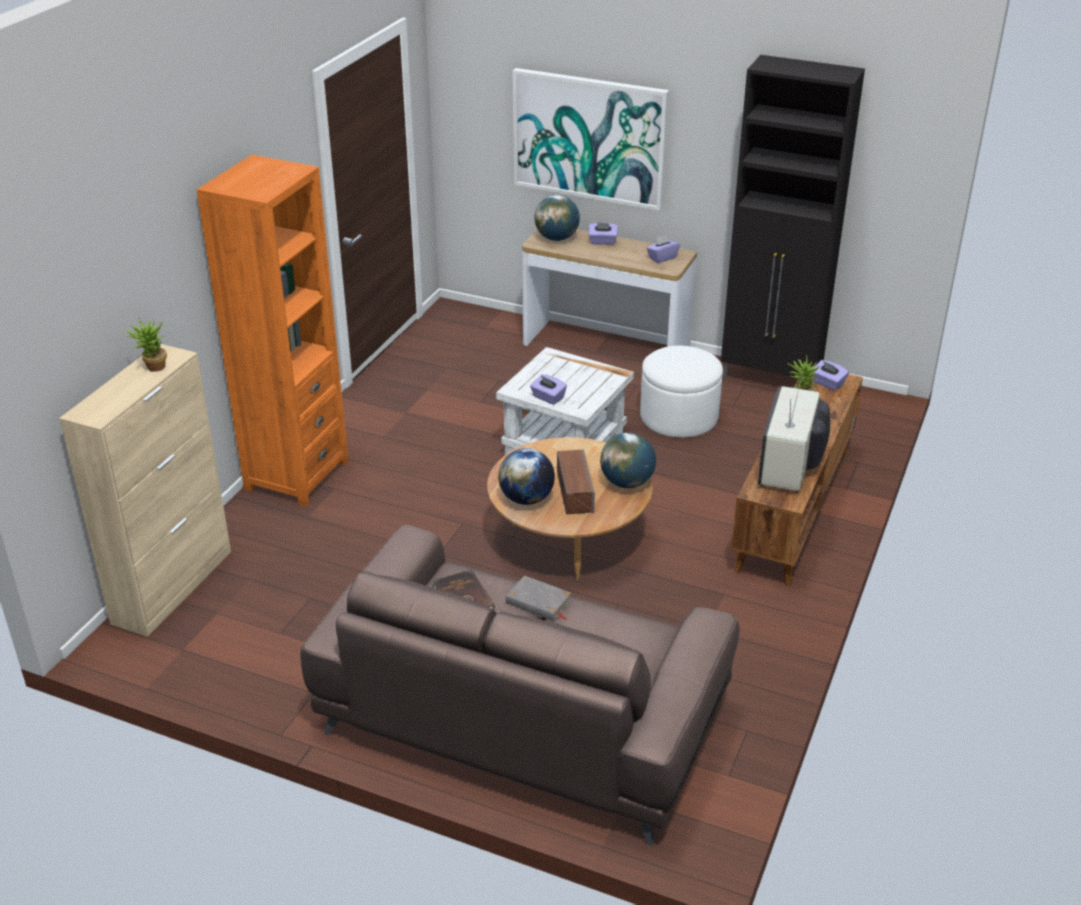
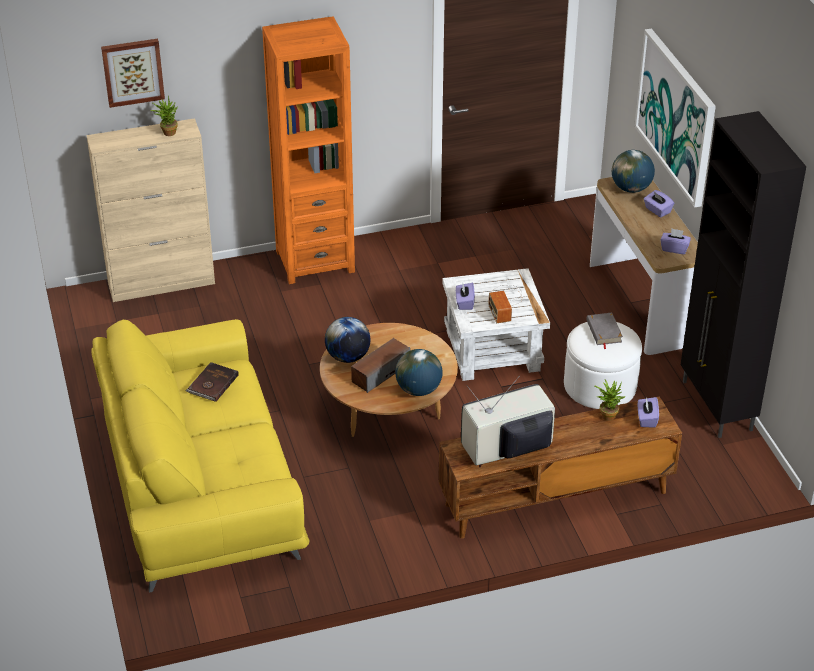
camera: 50 degrees right, 5 degrees up
(86, 303) = (133, 72): none -> picture
(522, 717) = (200, 482): brown sofa -> yellow sofa
(538, 602) = (242, 415): grey book -> grey book (603, 331)
(577, 378) = (506, 303): none -> radio

